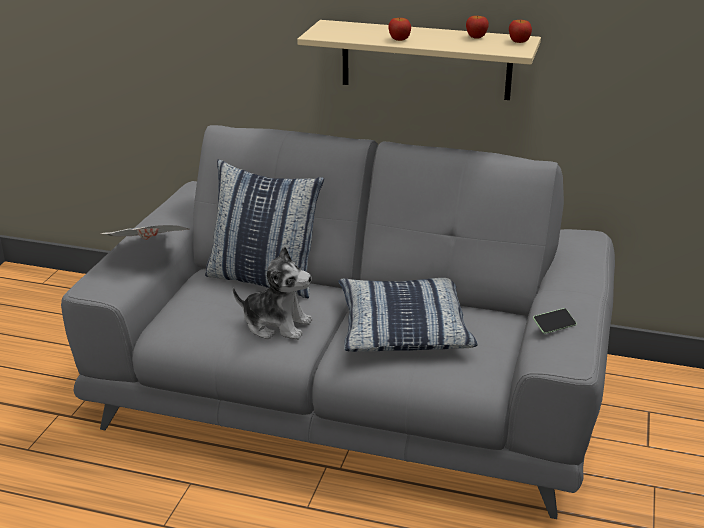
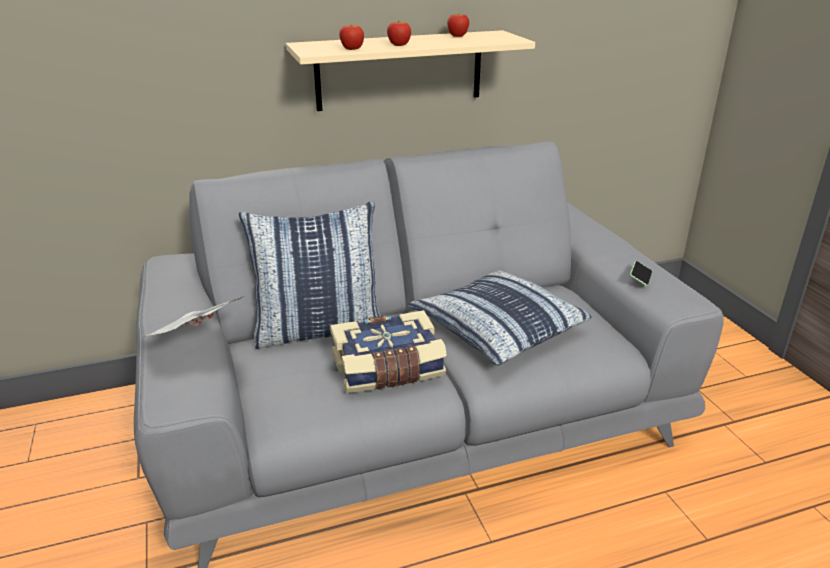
camera: 35 degrees left, 0 degrees up
(276, 325) = (388, 369): plush toy -> book
(518, 41) = (498, 34): apple -> apple (352, 49)

